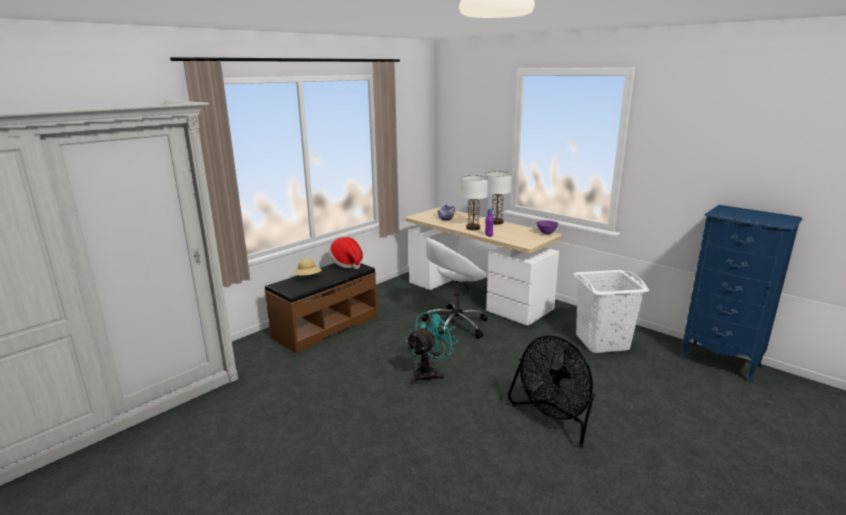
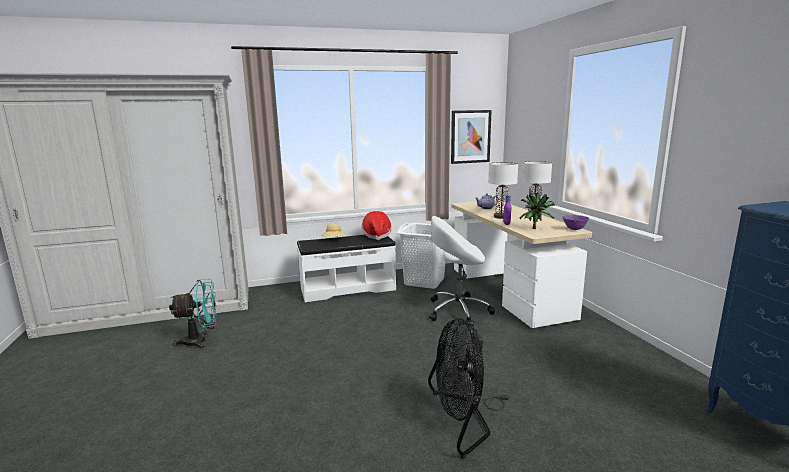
camera: 30 degrees right, 5 degrees down
(325, 326) = (347, 288): brown bench -> white bench
(409, 145) = (470, 136): none -> picture
(429, 373) = (388, 343): turquoise fan -> turquoise fan (201, 341)
(517, 237) = (535, 228): none -> potted plant
(602, 342) = (607, 365): white laundry basket -> white laundry basket (424, 282)

